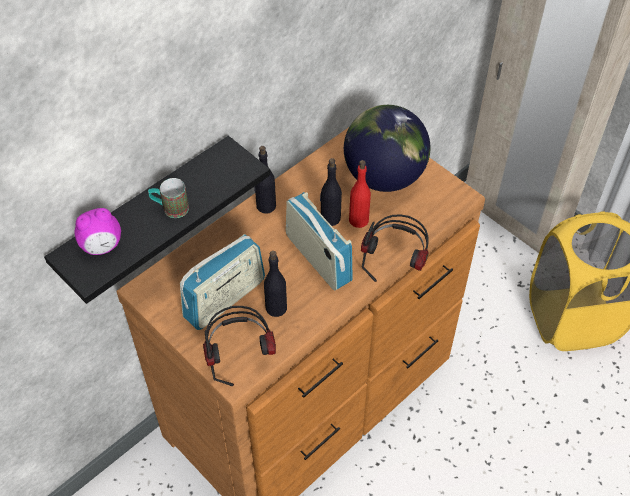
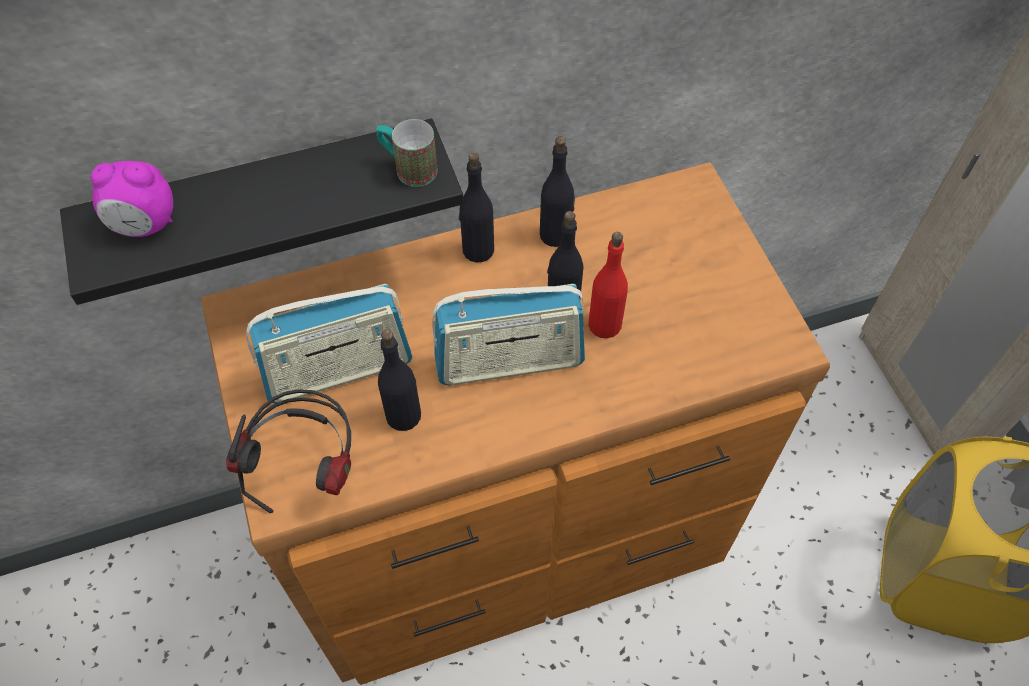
camera: 25 degrees right, 5 degrees up
(170, 208) = (276, 202): mug -> mug (408, 168)
(305, 182) = (555, 235): none -> black bottle
(318, 258) = (509, 362): radio -> radio turned 90 degrees clockwise
(384, 176) = (682, 269): globe -> none
(395, 263) = (625, 417): headphones -> none

